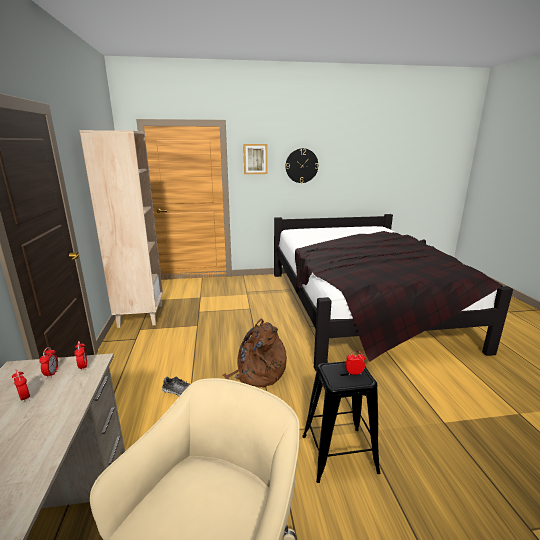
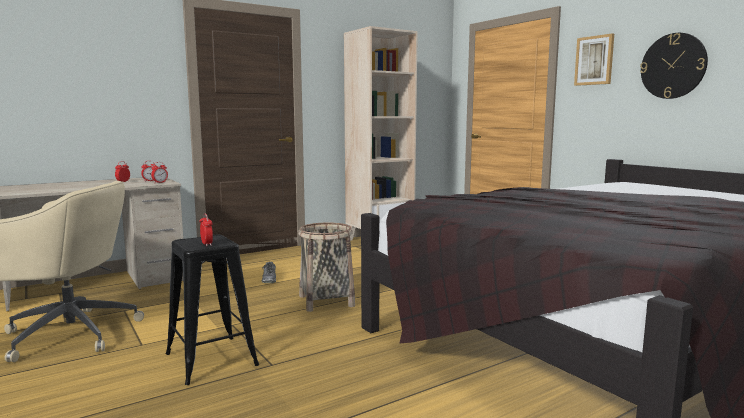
camera: 65 degrees right, 10 degrees down
(257, 373) = (326, 301): brown backpack -> basket

